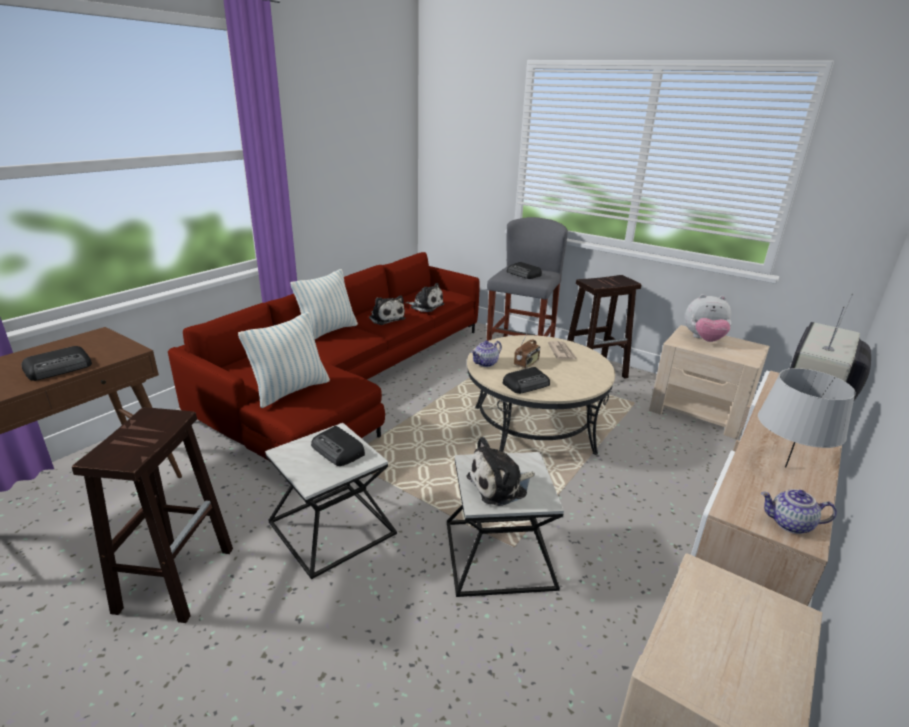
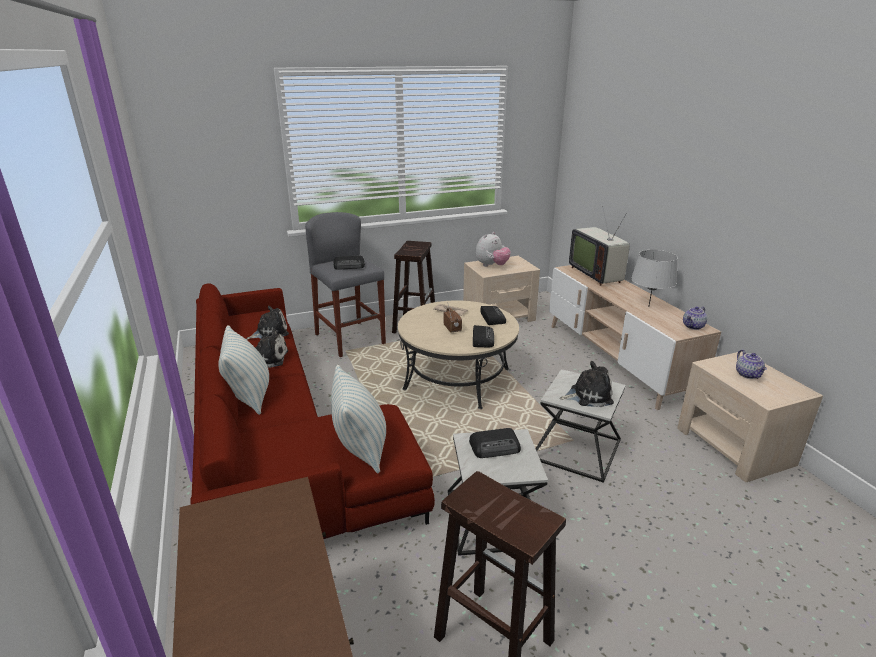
camera: 55 degrees left, 0 degrees up
(60, 368) = (287, 553): radio -> radio (492, 318)
(486, 363) = (435, 342): teapot -> teapot (748, 374)
(500, 485) = (588, 395): plush toy -> plush toy turned 105 degrees counterclockwise

